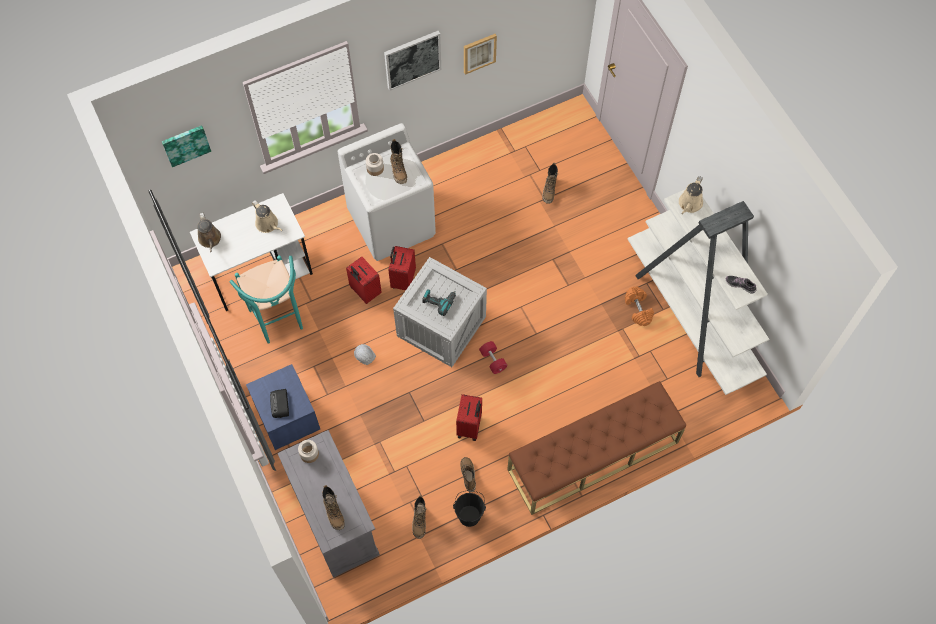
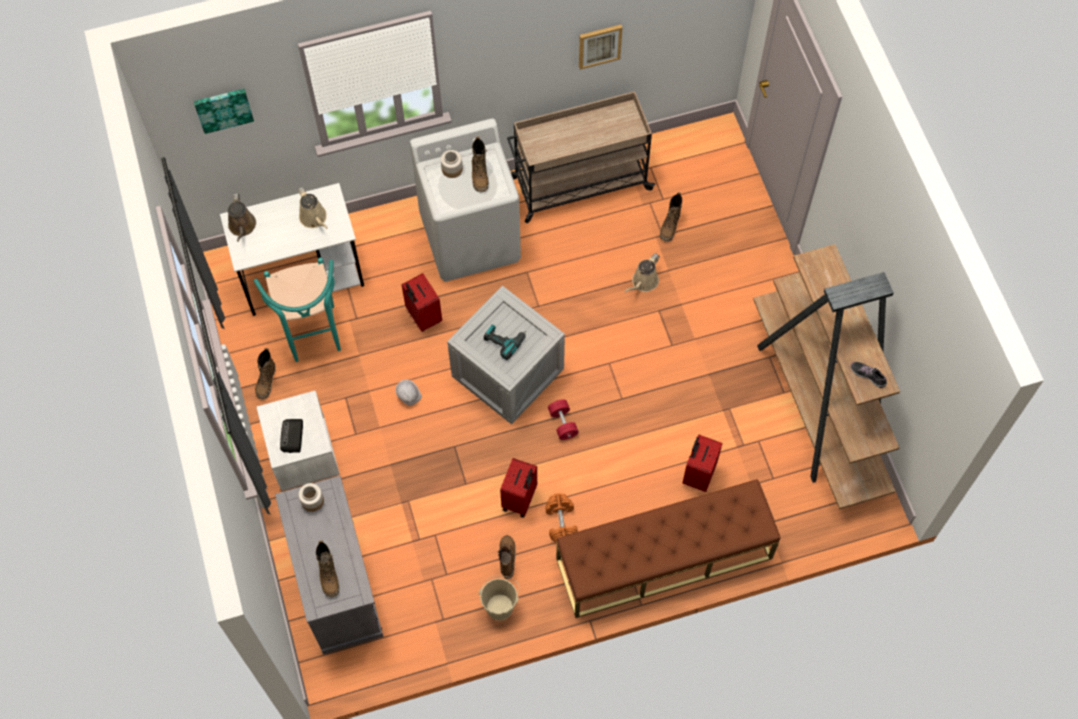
camera: 10 degrees right, 0 degrees up
(287, 417) = (303, 454): blue nightstand -> white nightstand
(402, 279) = (471, 308): red suitcase -> red suitcase (698, 474)
(412, 59) = (513, 43): picture -> none
(420, 521) = (439, 604): boot -> boot (266, 382)
(469, 513) = (500, 604): black bucket -> beige bucket
(470, 167) = (578, 183): none -> beige cart
(638, 309) = (753, 388): orange dumbbell -> orange dumbbell (561, 523)
(689, 204) = (824, 267): beige watering can -> beige watering can (643, 282)
(691, 316) = (817, 406): white bookcase -> brown bookcase

